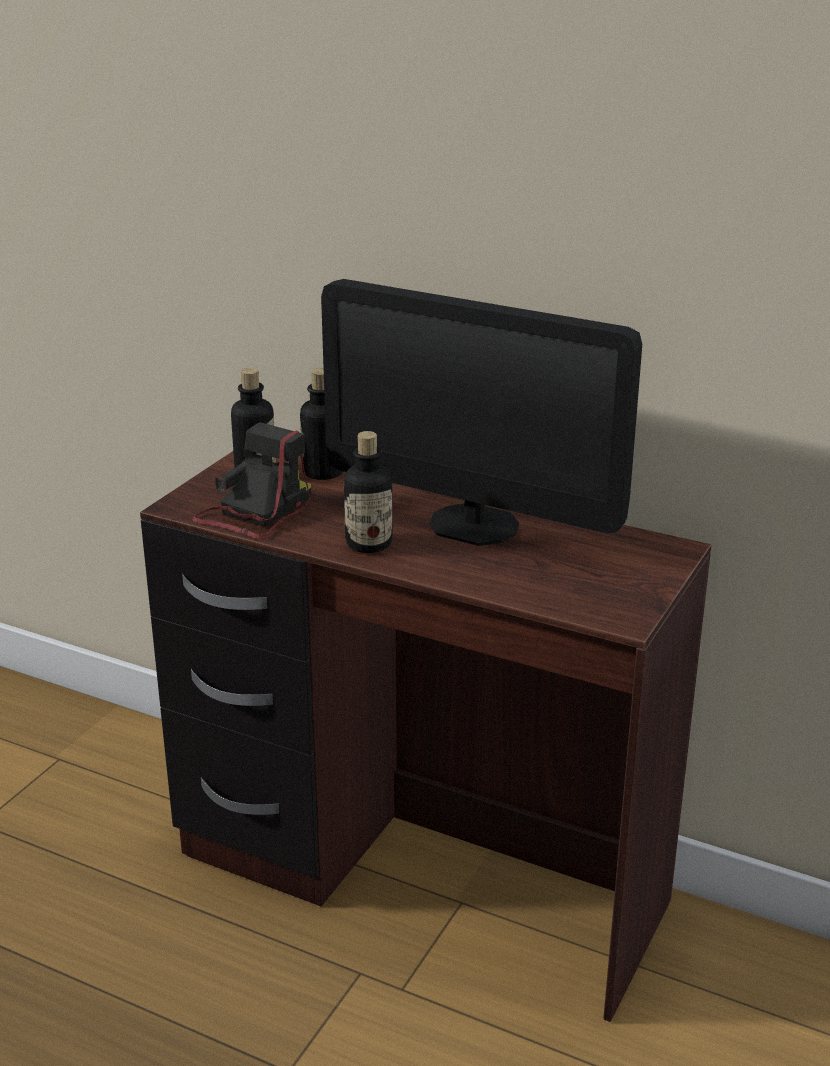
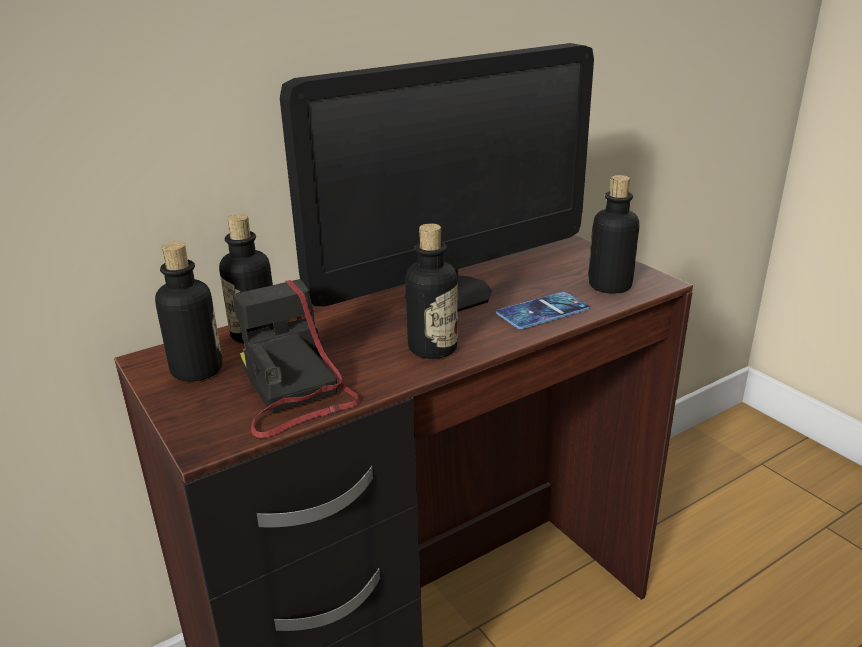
camera: 60 degrees left, 0 degrees up
(487, 574) = (543, 311): none -> phone
(584, 596) = (610, 286): none -> bottle

